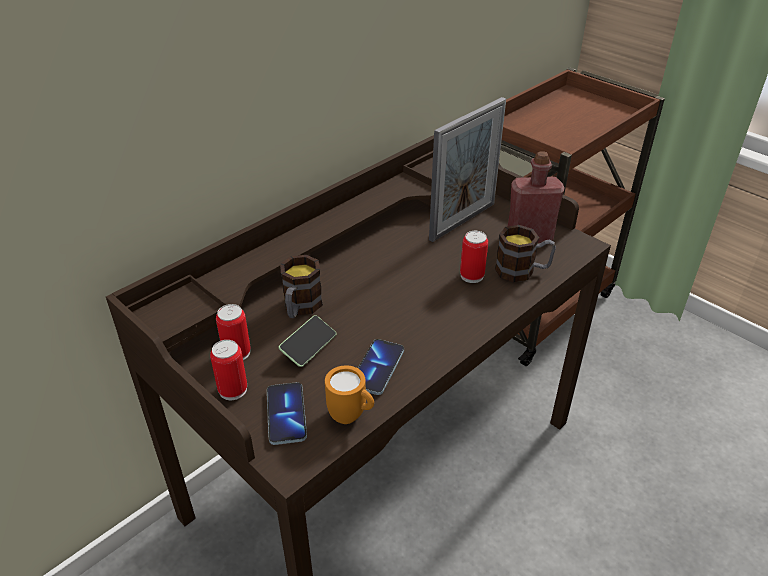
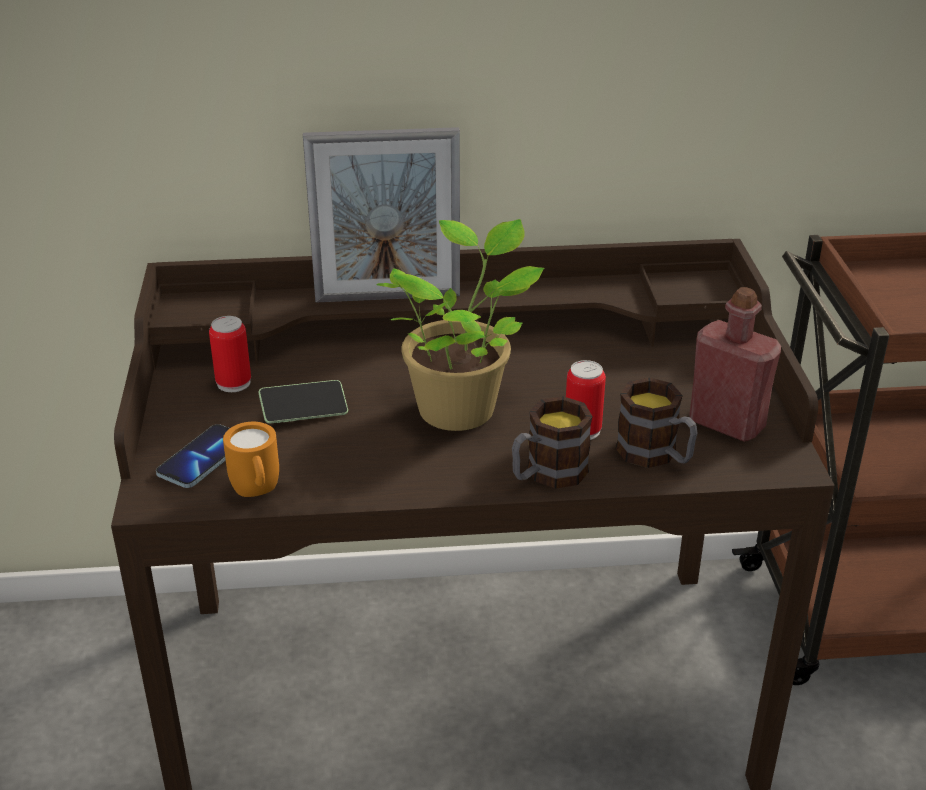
camera: 40 degrees right, 5 degrees down
(233, 390) = (187, 412): can -> none
(300, 308) = (347, 372): mug -> mug (547, 474)
(377, 368) = (343, 465): phone -> none
(394, 296) = (460, 407): none -> potted plant
(462, 221) = (662, 367): picture frame -> picture frame (387, 297)

